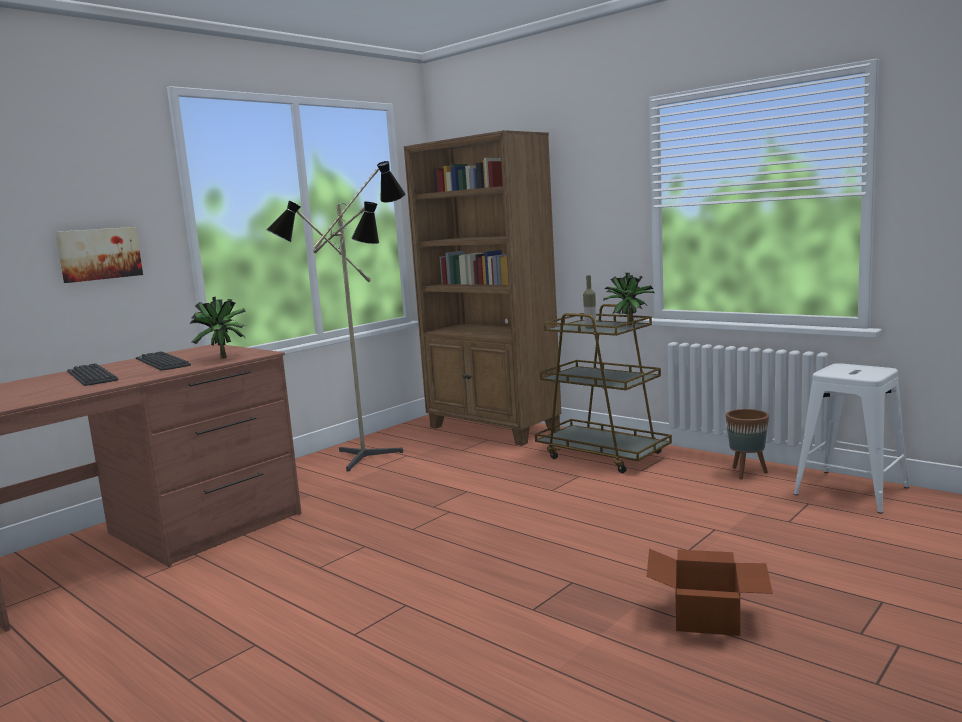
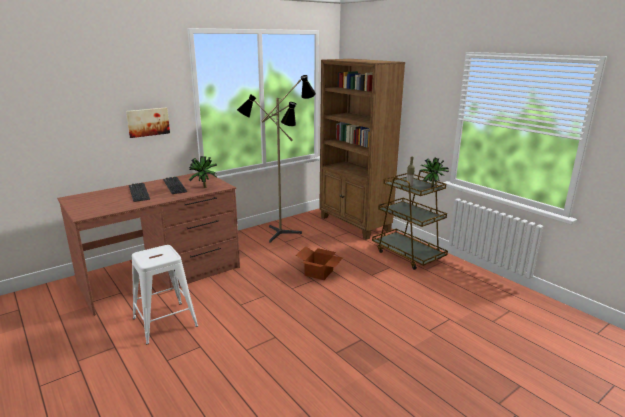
camera: 10 degrees right, 10 degrees up
(709, 618) = (423, 376): cardboard box -> cardboard box (319, 273)
(747, 473) = (484, 282): brown planter -> none
(851, 491) = (538, 306): white stool -> white stool (165, 322)

